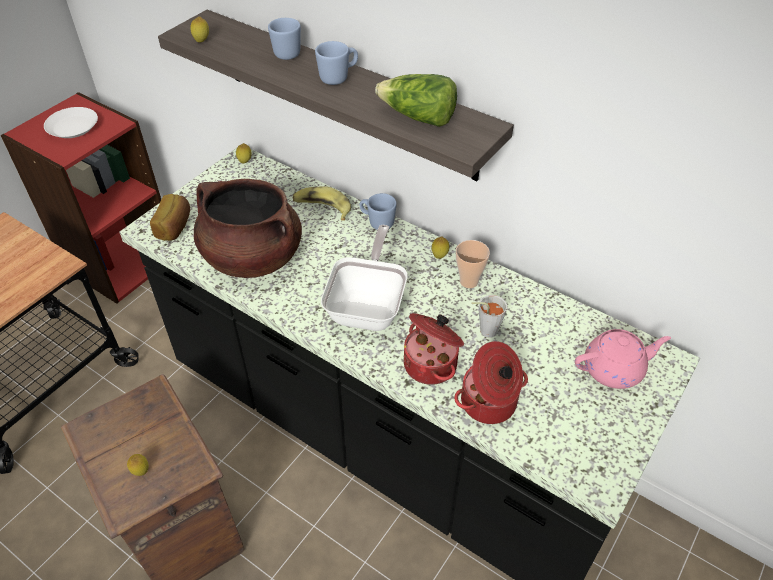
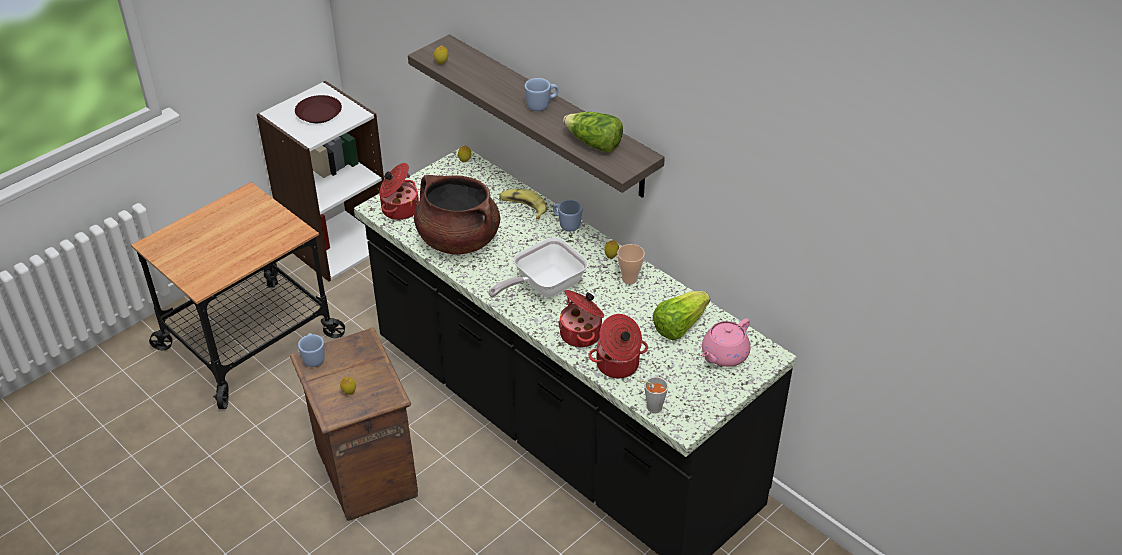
camera: 10 degrees right, 5 degrees down
(73, 127) = (319, 114): white plate -> brown plate
(121, 262) = (336, 244): red bookcase -> white bookcase
(175, 227) = (399, 209): bread -> cooking pot
(285, 52) = (505, 79): blue mug -> blue mug (313, 357)
(369, 306) = (543, 287): frying pan -> frying pan turned 150 degrees counterclockwise
(484, 331) = (630, 316): grey cup -> grey cup (650, 407)
(547, 336) = (679, 326): none -> lettuce
(614, 369) = (724, 355): pink teapot -> pink teapot turned 135 degrees clockwise

